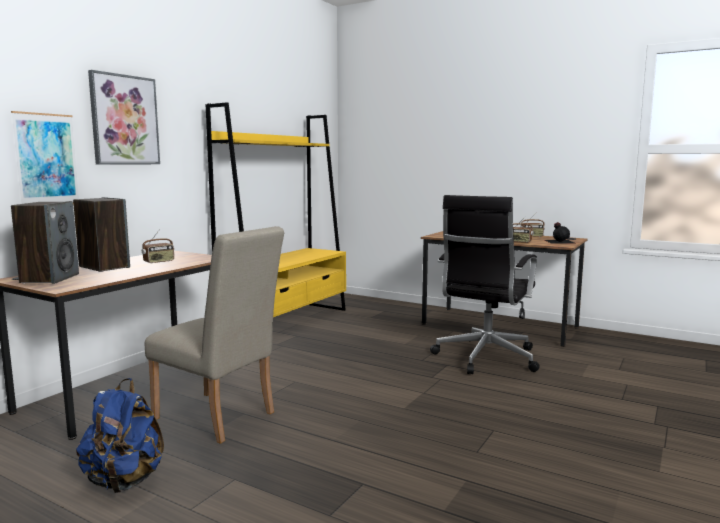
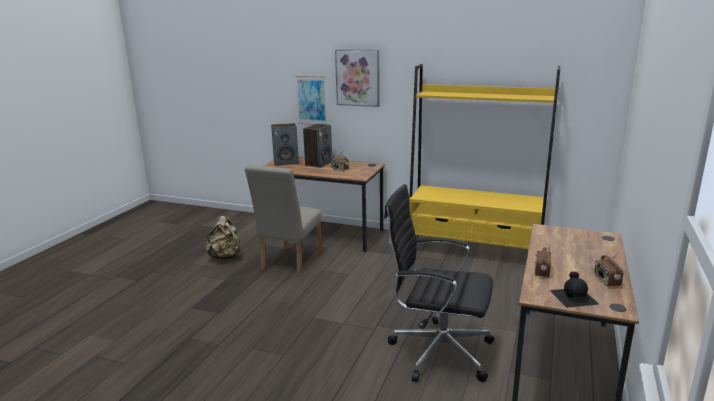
camera: 80 degrees right, 10 degrees up
(124, 481) = (226, 257): blue backpack -> beige backpack

